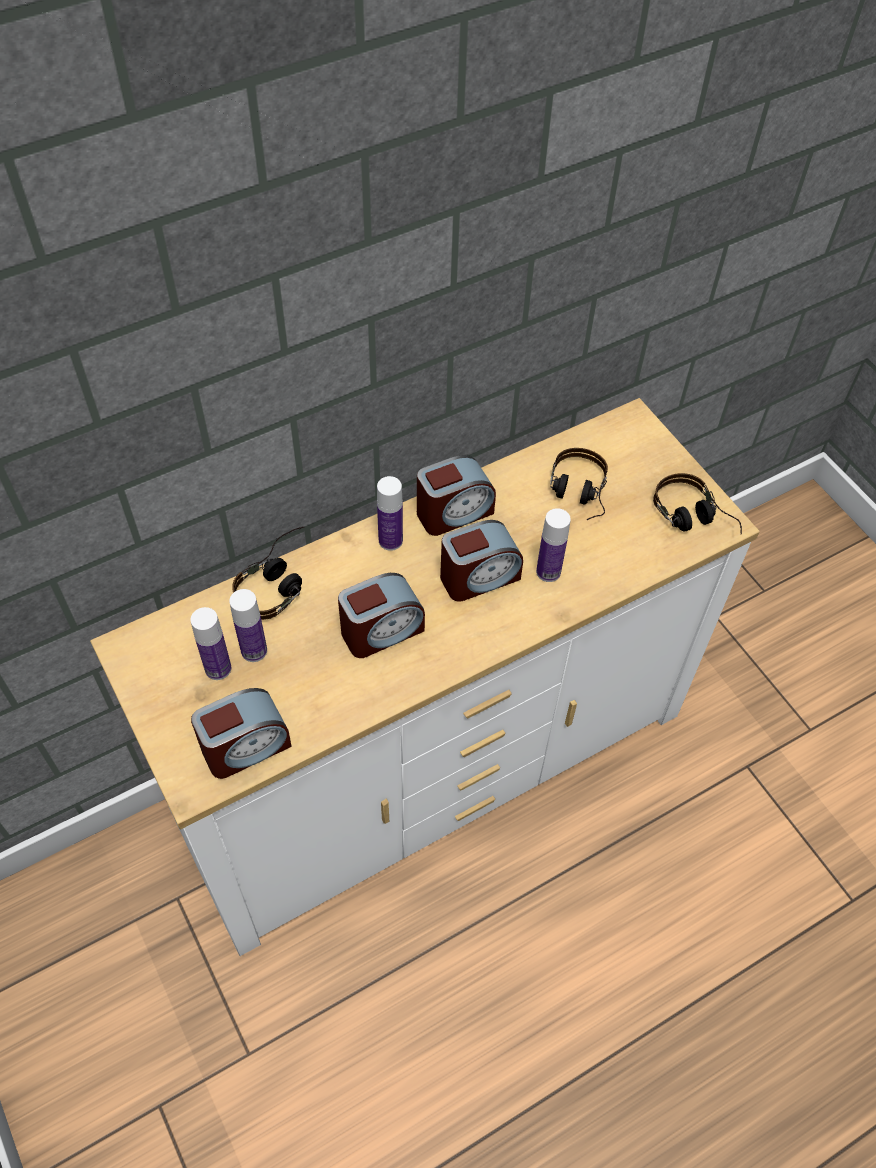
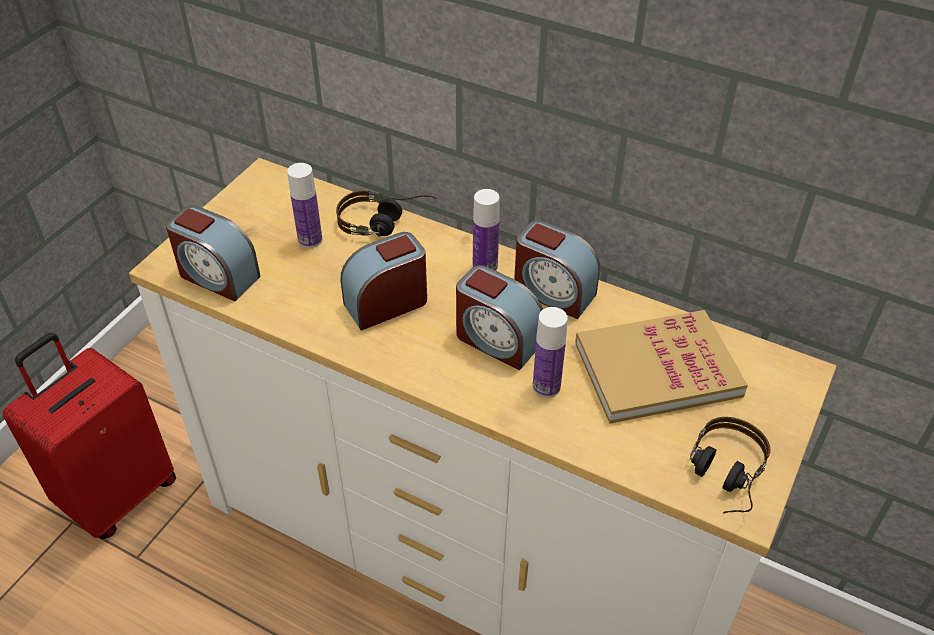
camera: 60 degrees right, 10 degrees down
(157, 1045) = (117, 494): none -> red suitcase
(218, 668) = (279, 229): bottle -> none
(381, 631) = (386, 303): alarm clock -> alarm clock turned 120 degrees clockwise
(577, 496) = (657, 369): headphones -> book

